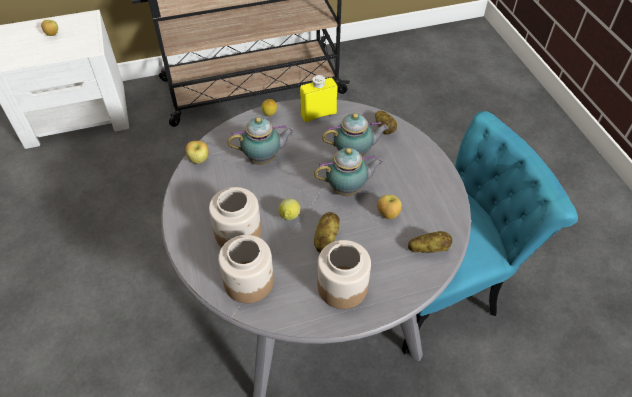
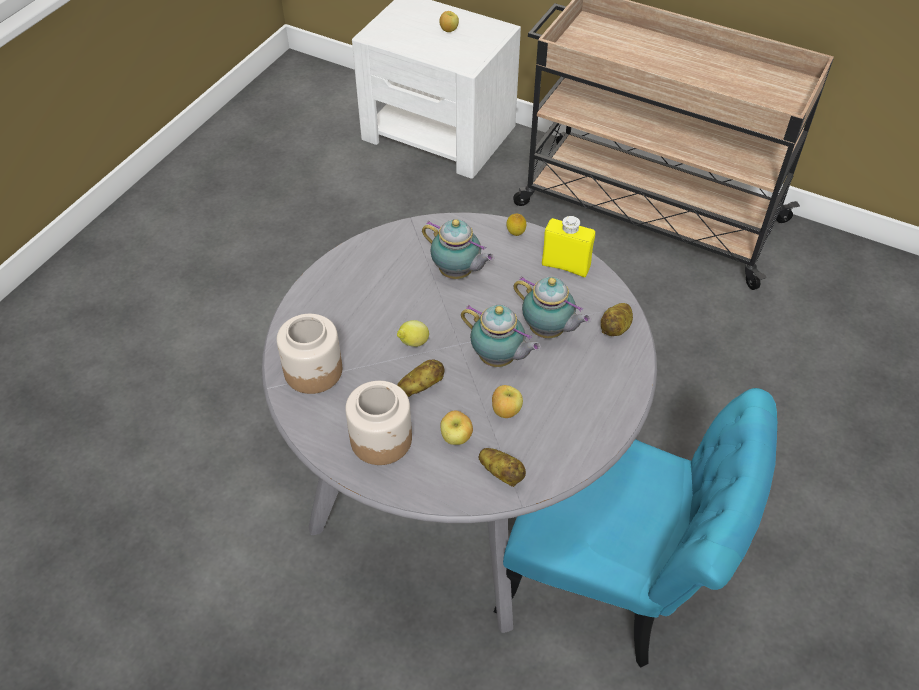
camera: 45 degrees right, 0 degrees up
(199, 160) = (400, 234): apple -> apple (456, 438)
(238, 233) = (354, 323): jar -> none

